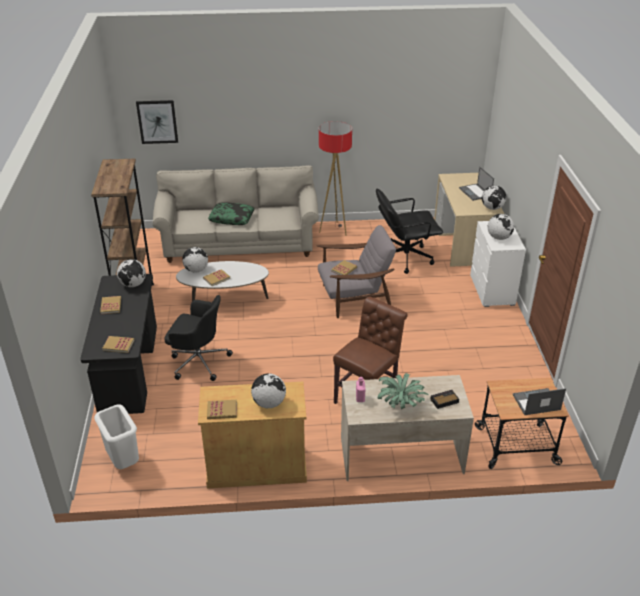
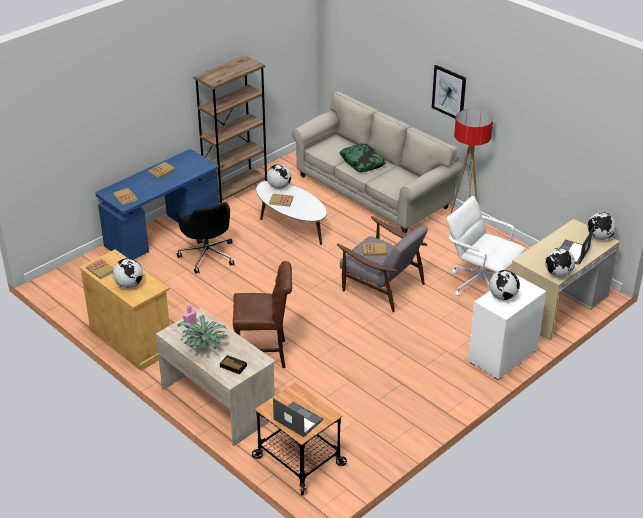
camera: 50 degrees right, 0 degrees up
(124, 462) = (76, 283): white trash can -> none
(129, 369) = (163, 232): black desk -> blue desk
(133, 284) = (196, 165): globe -> globe (599, 237)
(157, 121) = (349, 45): picture -> picture (449, 92)
(405, 258) = (480, 284): black office chair -> white office chair

